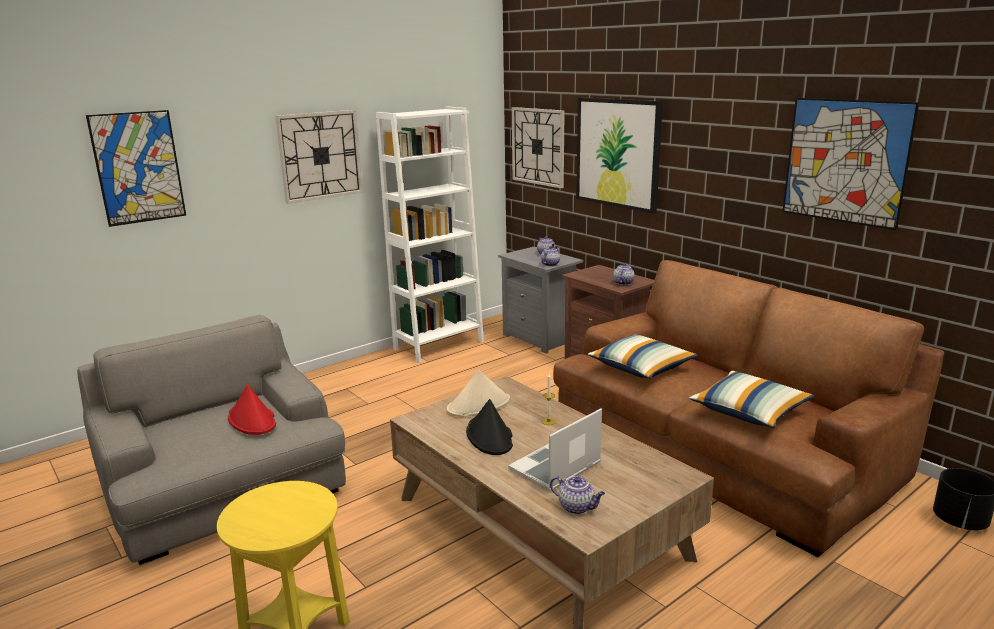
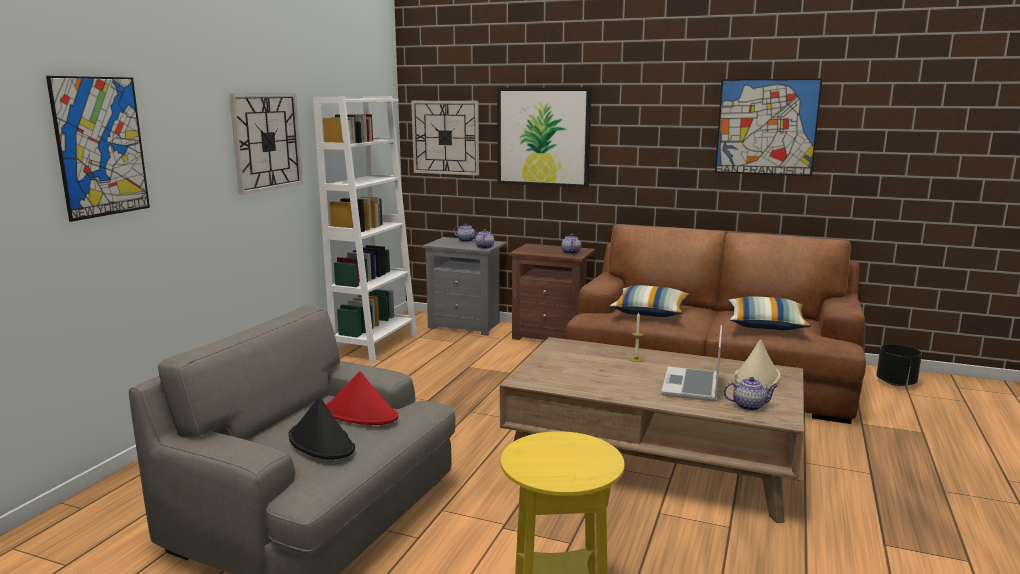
camera: 30 degrees left, 5 degrees down
(479, 405) = (562, 360): beige hat -> beige hat (757, 378)
(489, 436) = (608, 378): black hat -> black hat (321, 442)

